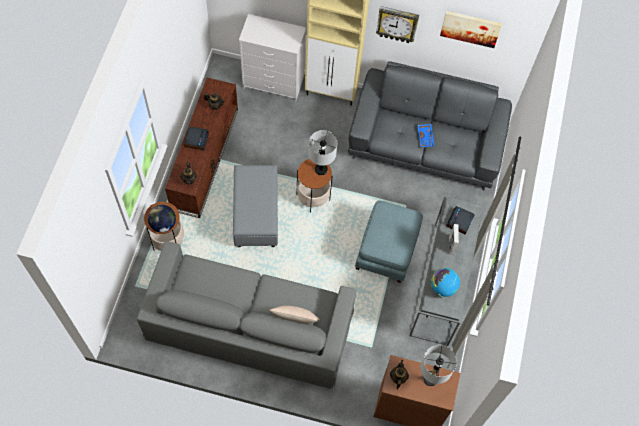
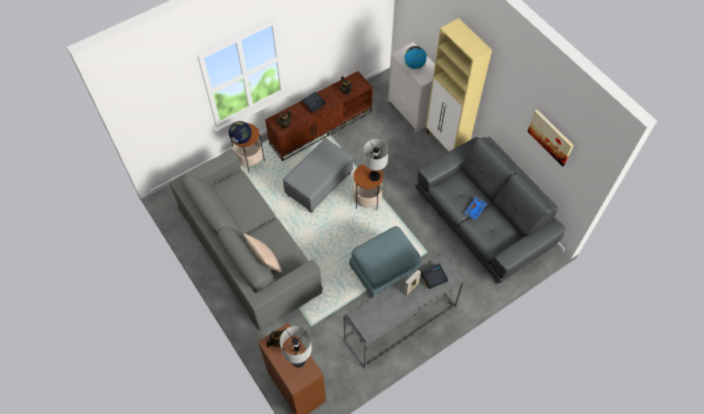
camera: 45 degrees right, 5 degrees down
(397, 24) = (502, 104): wall clock -> none
(443, 287) = (376, 311): globe -> globe (414, 65)

